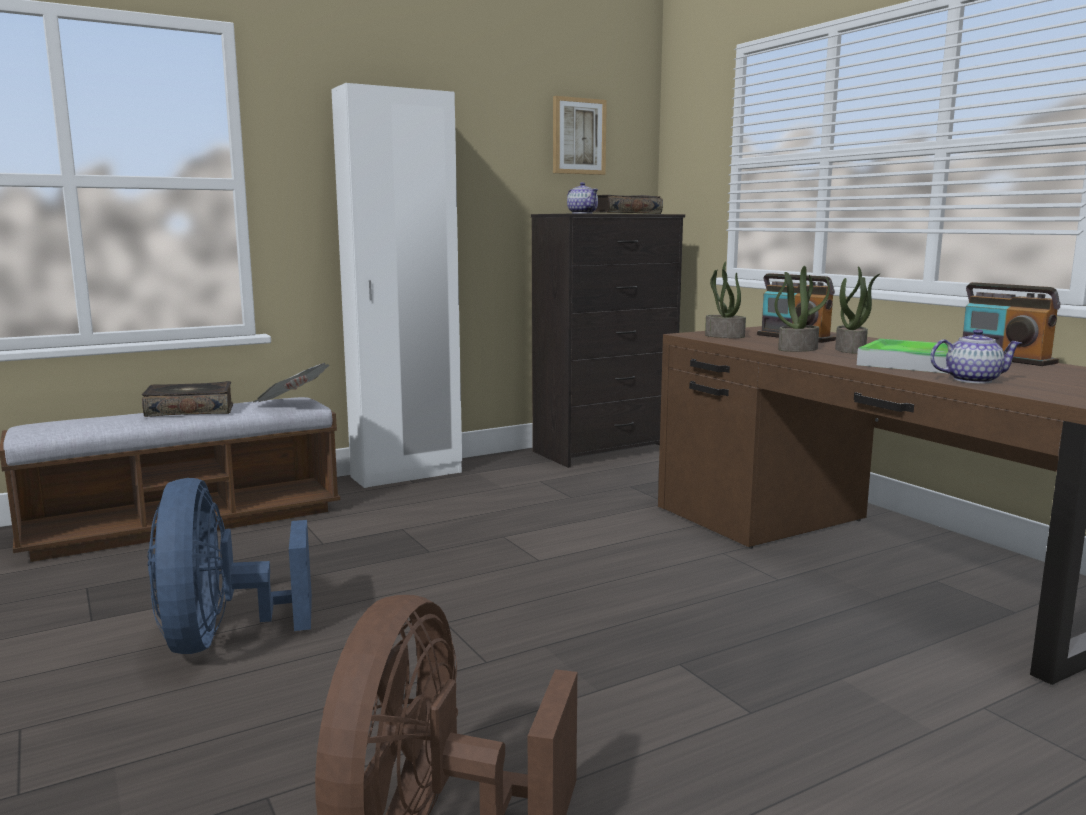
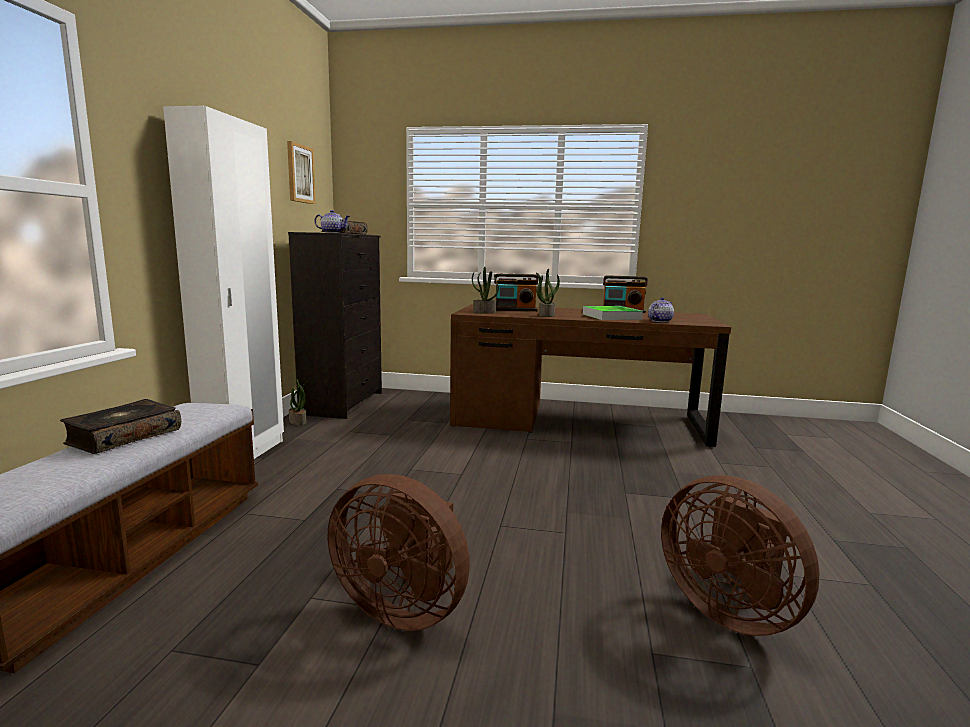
camera: 50 degrees left, 0 degrees up
(221, 638) = (403, 607): blue fan -> brown fan
(292, 403) = (210, 409): newspaper -> none
(851, 350) = (565, 313): potted plant -> potted plant (298, 422)

